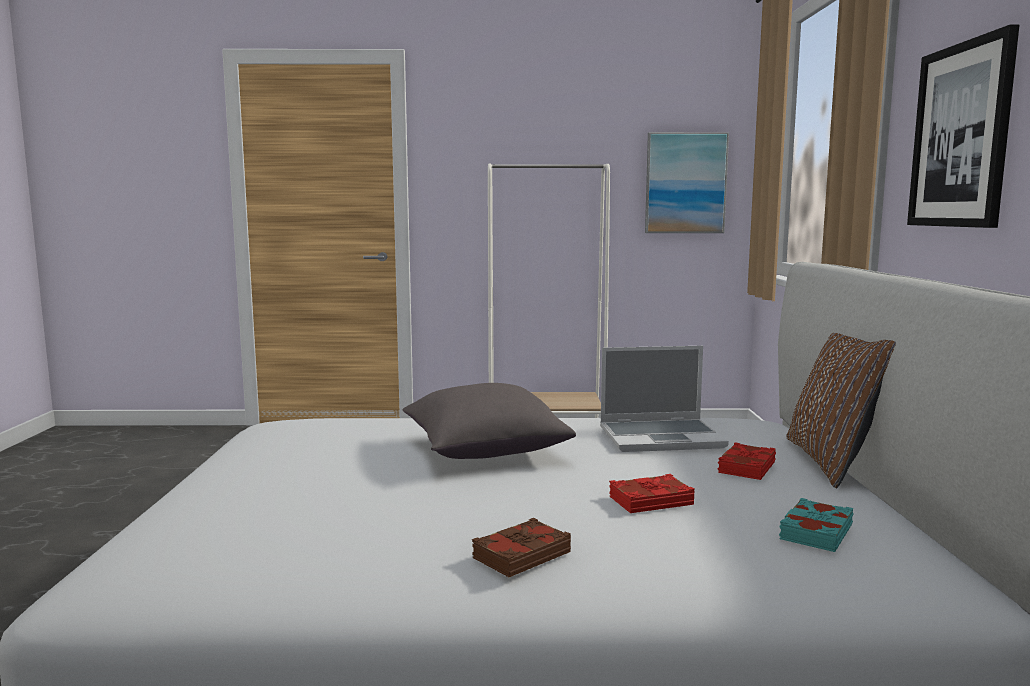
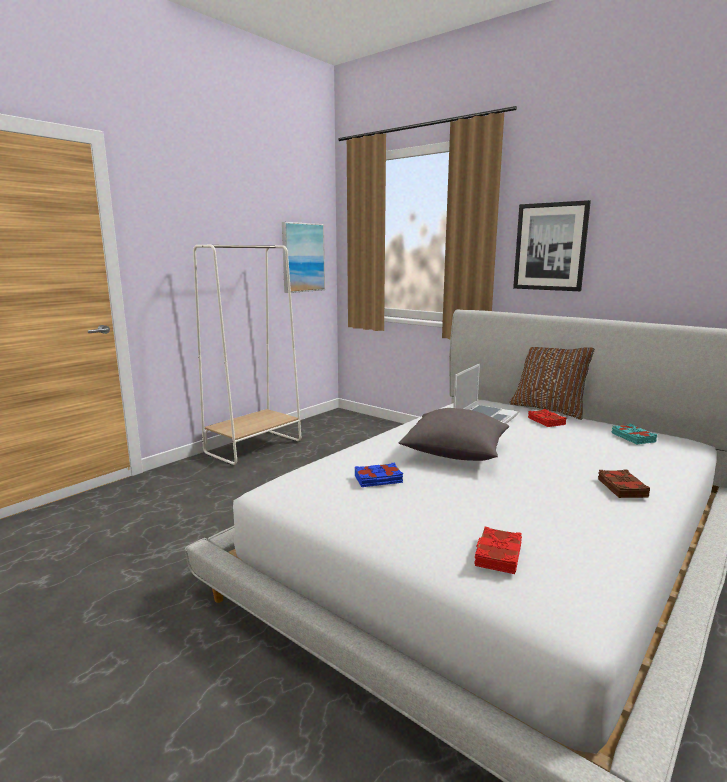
camera: 50 degrees left, 5 degrees up
(340, 442) = (378, 479): none -> blue book
(650, 500) = (573, 447): red book -> red book (497, 555)

